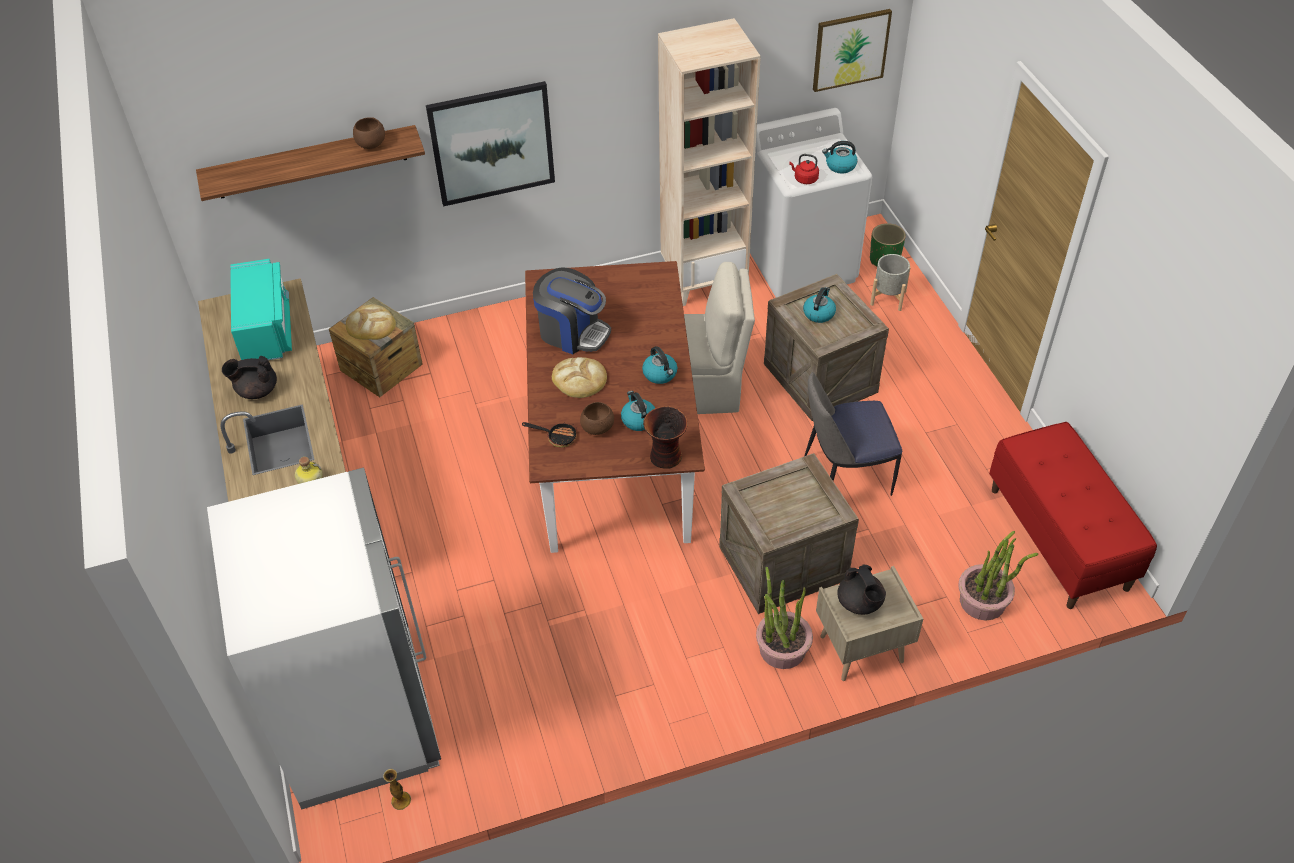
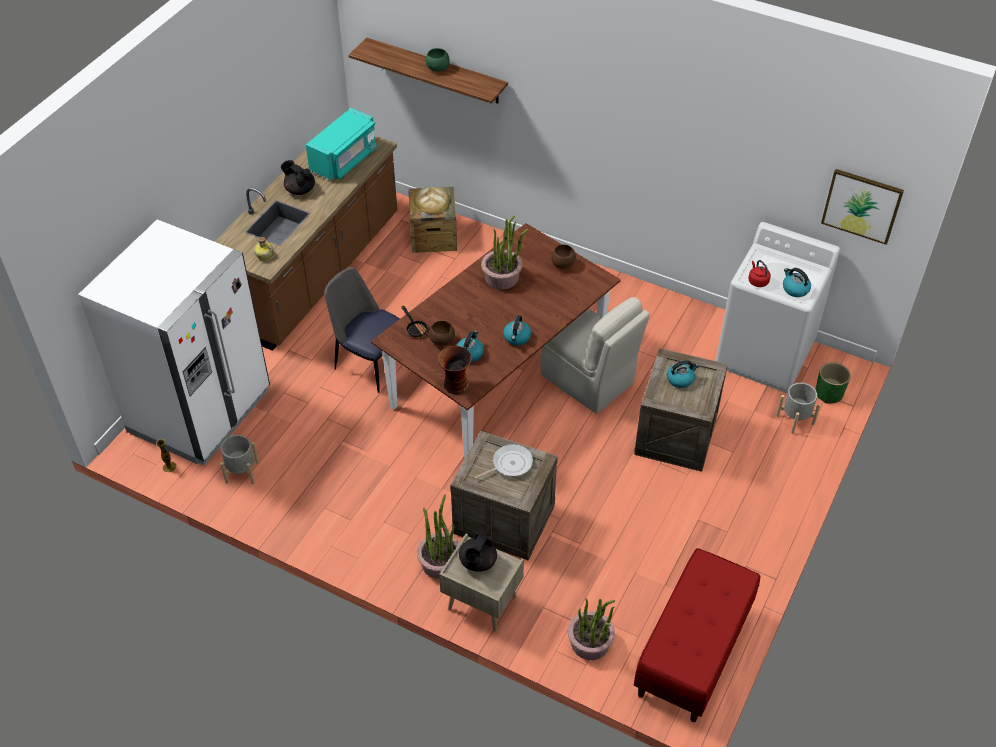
camera: 45 degrees right, 0 degrees up
(323, 153) = (438, 68): none -> green bowl
(371, 144) = (469, 79): brown bowl -> brown bowl (563, 264)
(487, 736) = (242, 472): none -> grey planter
(492, 143) = (559, 124): picture -> none
(572, 332) = (502, 277): coffee machine -> potted plant
(579, 379) = (469, 307): bread -> none
(704, 280) = (685, 319): beige bookcase -> none
(787, 492) = (509, 464): none -> frying pan
(844, 476) = (608, 502): chair -> chair (370, 363)

